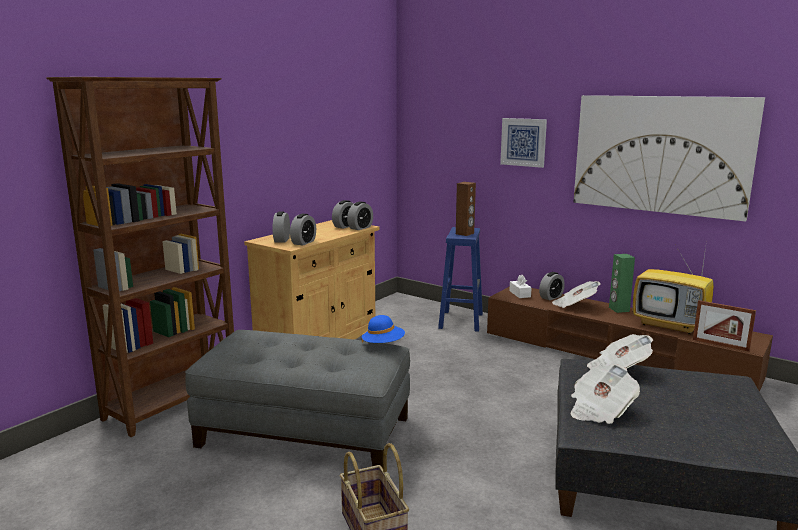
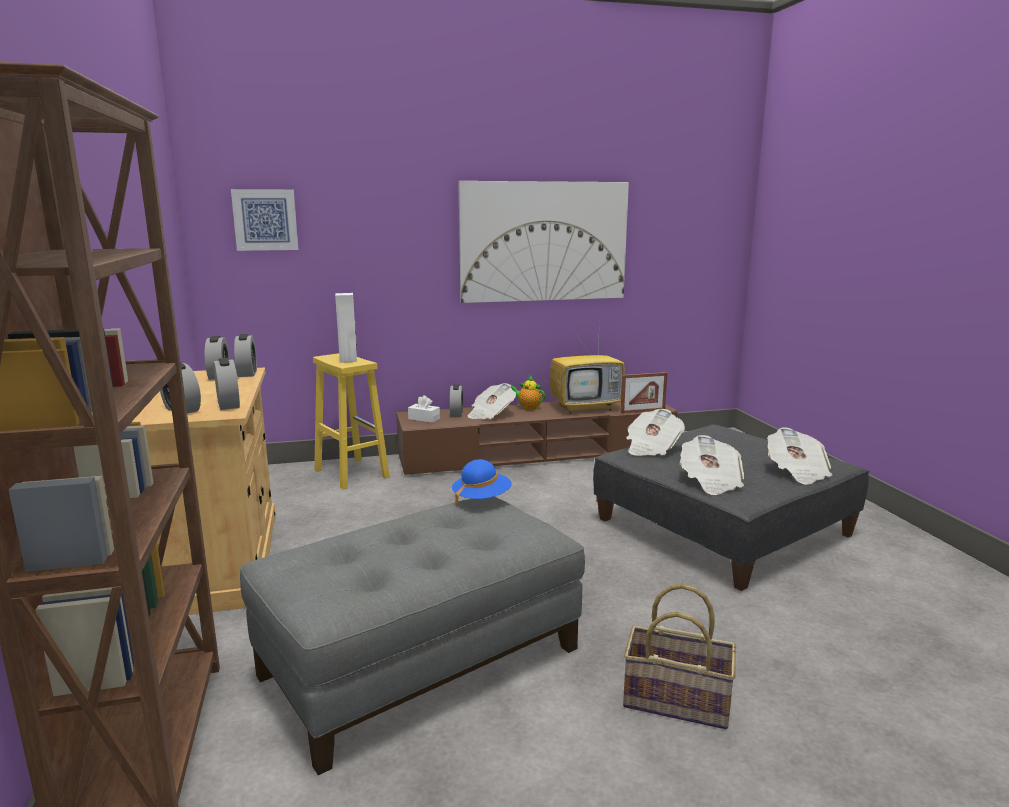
camera: 50 degrees left, 0 degrees up
(461, 320) = (350, 473): blue stool -> yellow stool
(465, 233) = (348, 360): brown speaker -> white speaker
(523, 142) = (390, 238): picture -> picture (265, 220)
(618, 309) = (528, 407): green speaker -> teapot
(709, 441) = (797, 472): none -> newspaper

